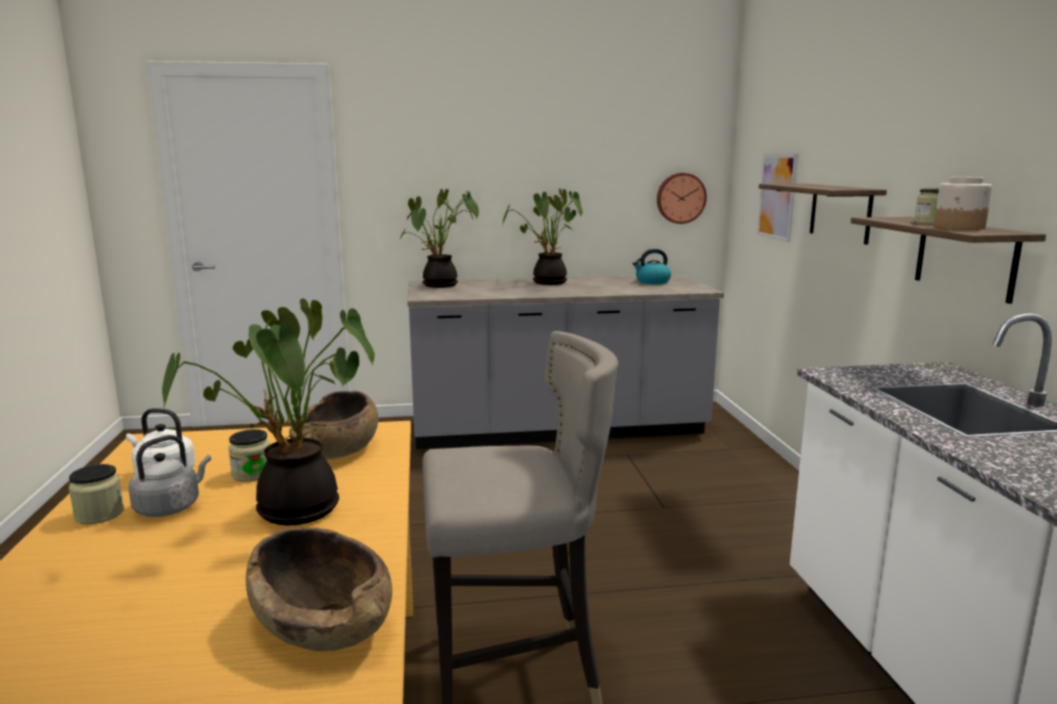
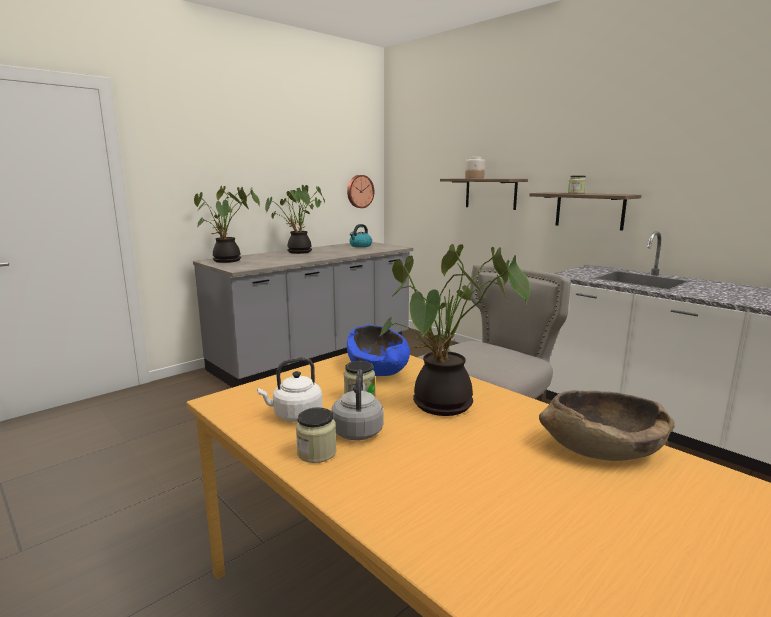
camera: 35 degrees left, 0 degrees up
(338, 450) = (378, 368): brown bowl -> blue bowl
(777, 196) = (432, 187): picture -> none
(959, 228) = (601, 194): jar -> jar (474, 178)

